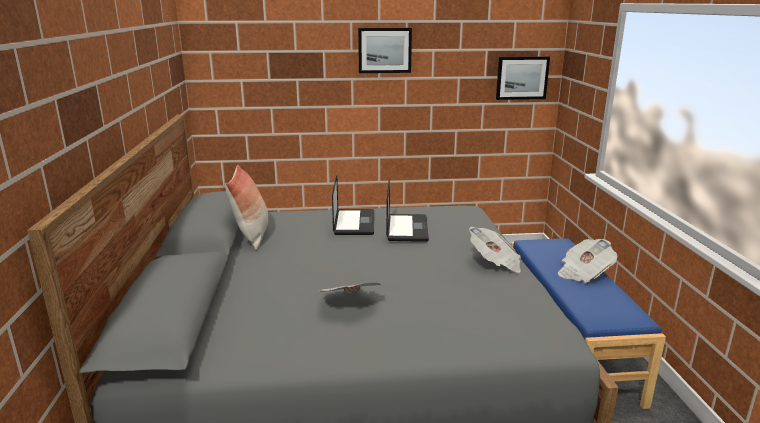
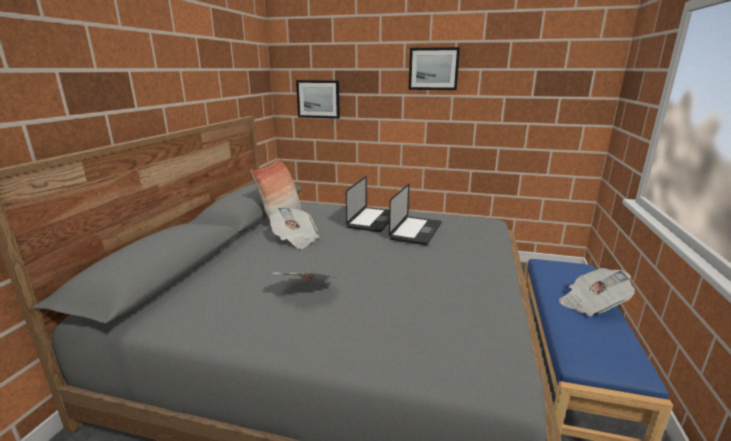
camera: 20 degrees right, 0 degrees up
(495, 263) = (481, 276): newspaper -> newspaper (295, 239)
(522, 78) = (572, 98): picture -> picture (318, 99)

